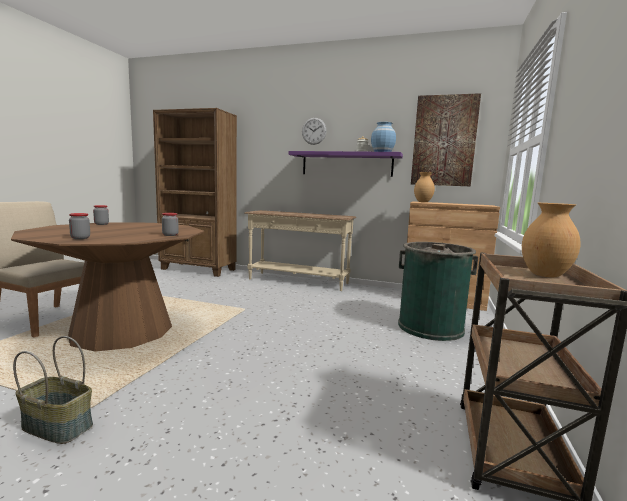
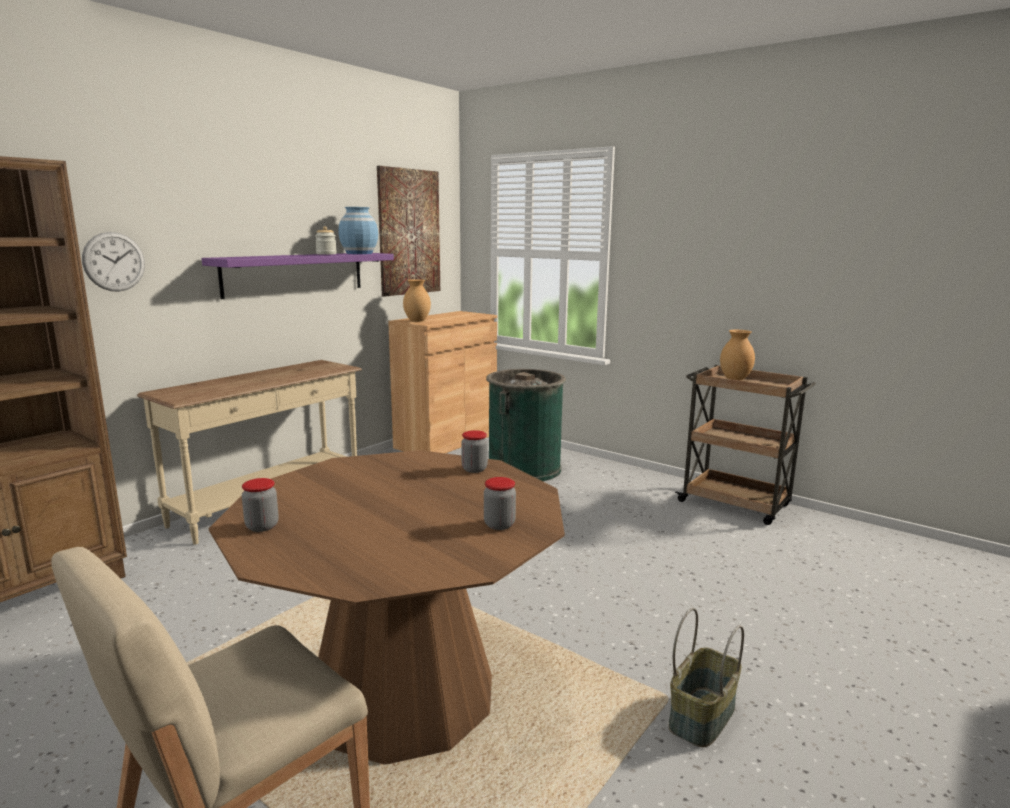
camera: 70 degrees left, 5 degrees up
(314, 131) = (230, 213): wall clock -> wall clock (114, 261)

